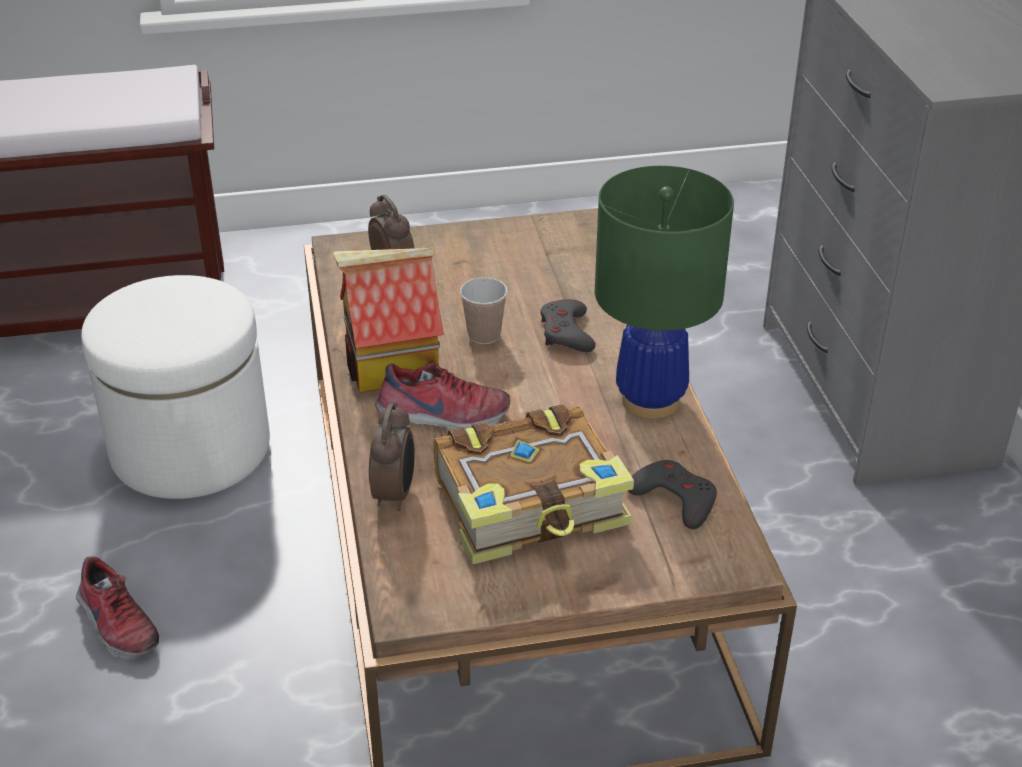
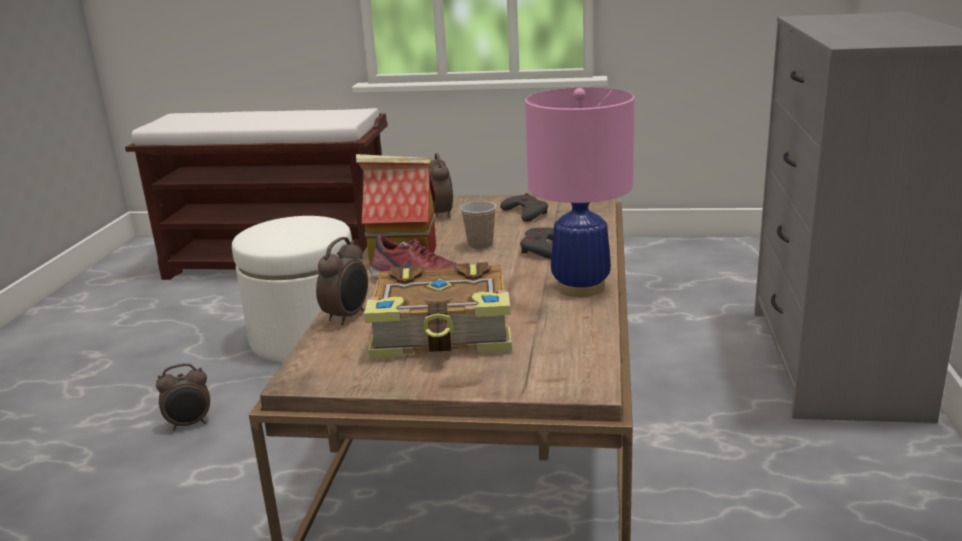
camera: 20 degrees right, 15 degrees down
(116, 625) = (190, 424): shoe -> alarm clock
(650, 401) = (580, 287): green table lamp -> pink table lamp
(674, 499) = (560, 342): grey game controller -> grey game controller (525, 213)

